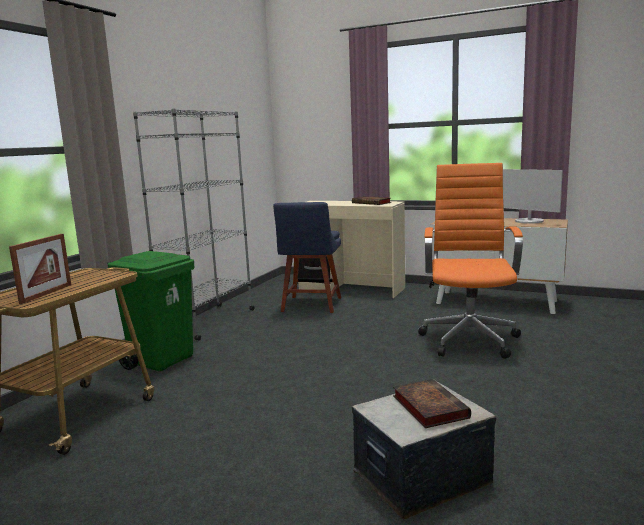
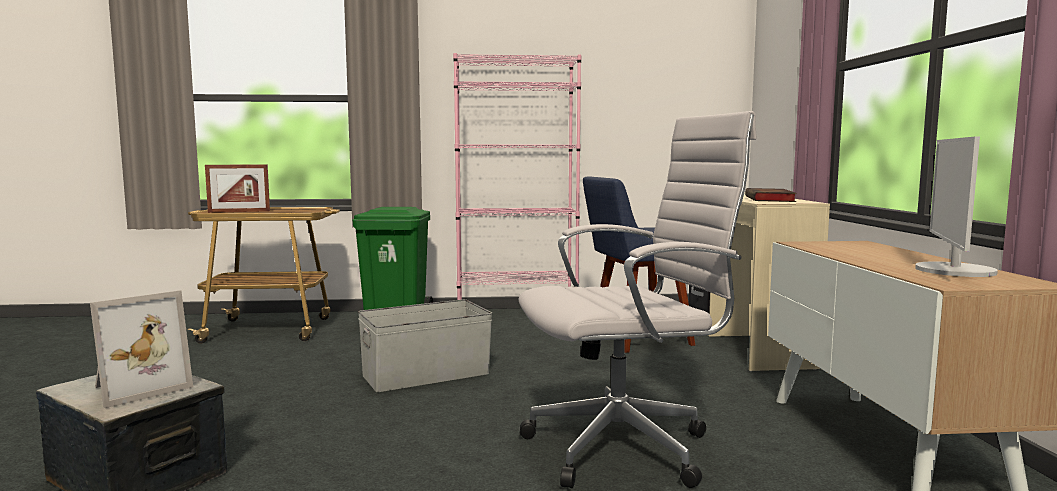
camera: 60 degrees right, 5 degrees down
(208, 322) = (517, 315): grey bookcase -> pink bookcase
(307, 366) = (425, 374): none -> grey storage box
(428, 406) = (138, 388): book -> picture frame
(469, 339) = (627, 447): orange office chair -> white office chair

